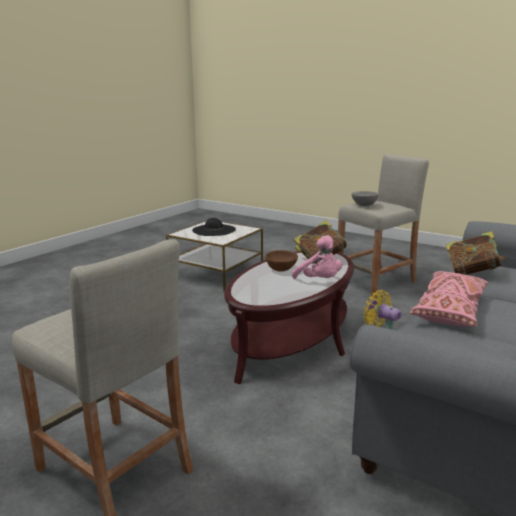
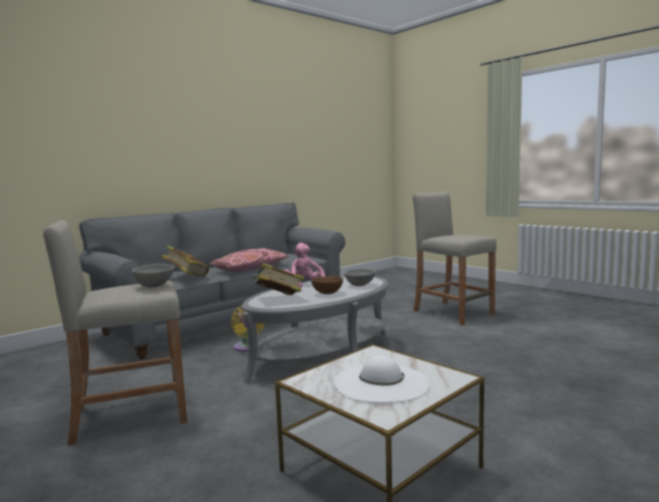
camera: 165 degrees left, 10 degrees down
(214, 230) = (381, 383): black hat -> white hat
(255, 284) = (360, 285): none -> grey bowl
(292, 339) = (322, 355): brown coffee table -> grey coffee table

